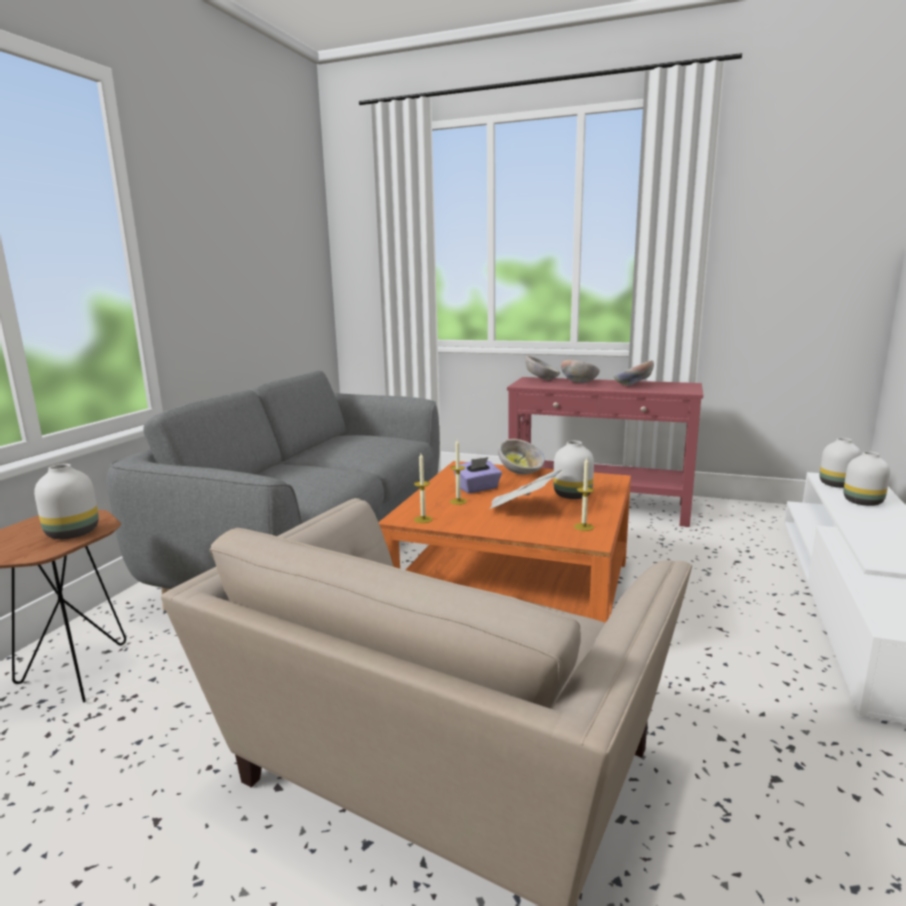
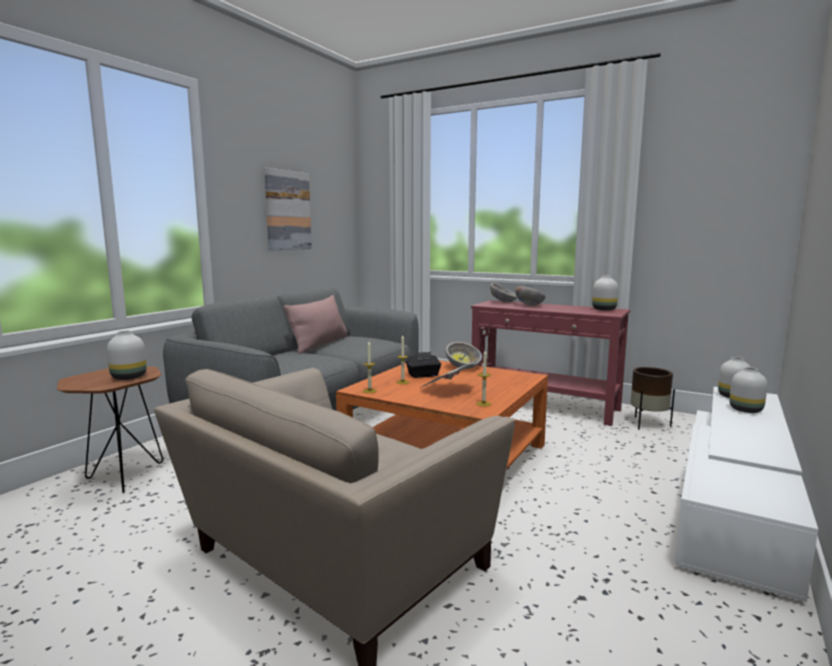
camera: 10 degrees right, 5 degrees down
(246, 265) = (287, 210): none -> picture
(316, 451) = (320, 344): none -> pink pillow
(478, 488) = (423, 375): purple tissue box -> black tissue box
(573, 495) = (491, 384): white vase -> white vase (604, 309)
(632, 385) = (570, 308): bowl -> none
(728, 521) = (648, 424): none -> brown planter

